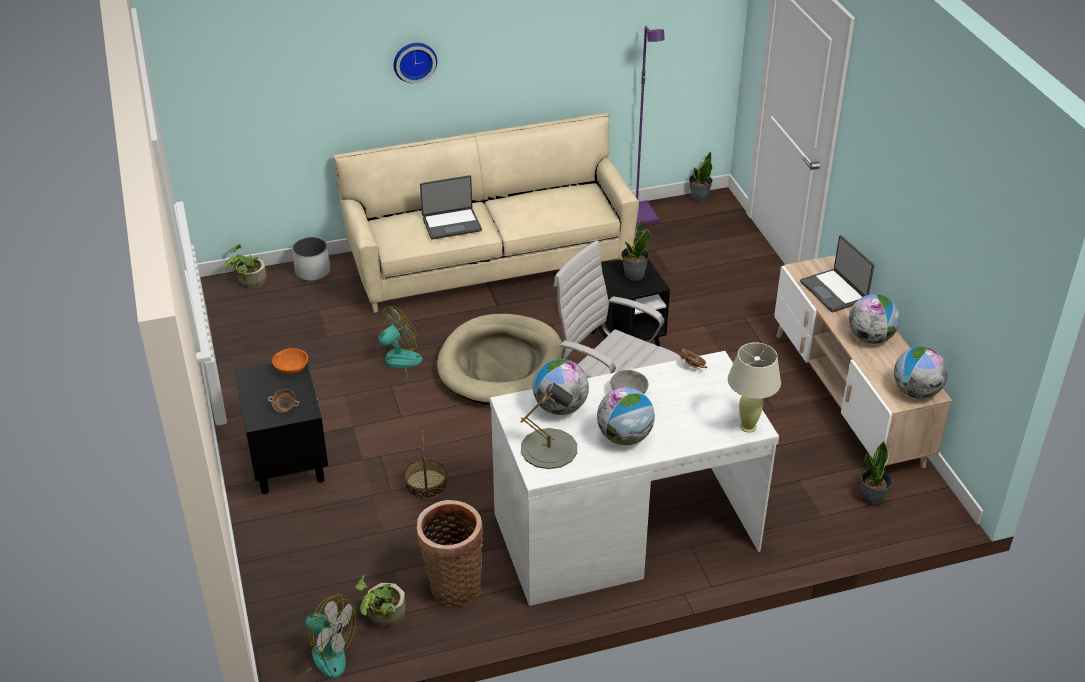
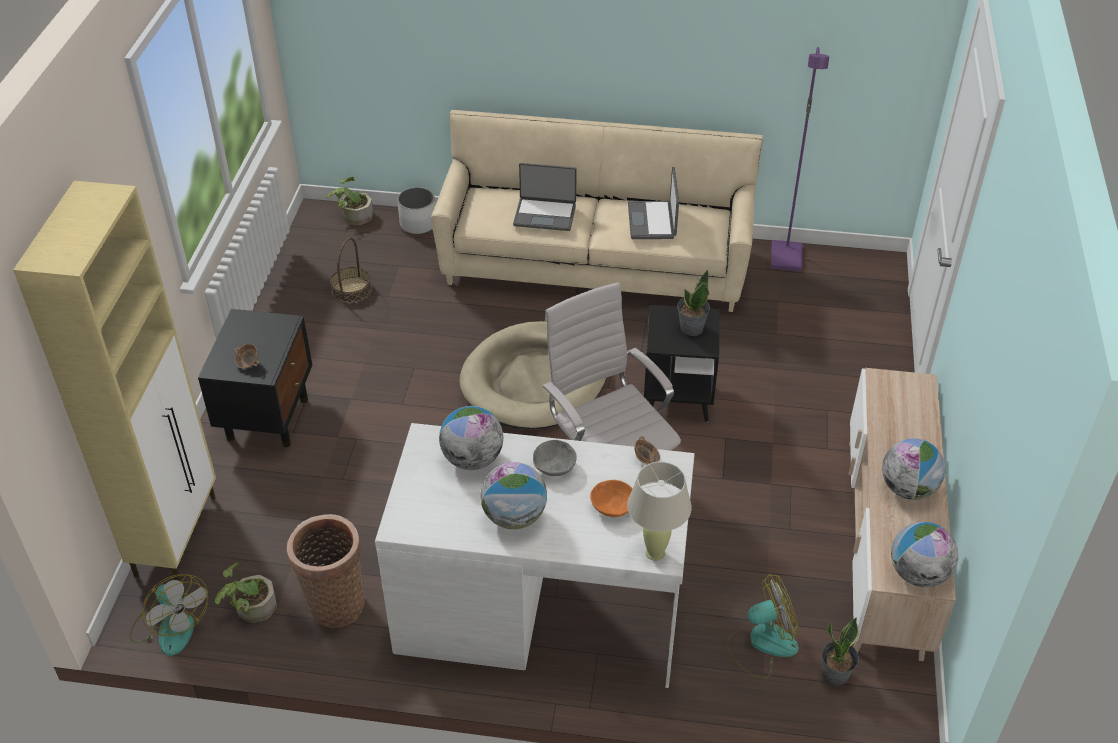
camera: 25 degrees right, 5 degrees up
(272, 582) = (177, 534): none -> beige cabinet
(291, 369) = (281, 324): orange bowl -> orange bowl (612, 507)
(395, 363) = (433, 345): fan -> fan (762, 643)
(414, 61) = (546, 29): wall clock -> none
(425, 484) = (379, 484): basket -> basket (351, 290)
(549, 448) = (428, 501): grey table lamp -> none
(699, 198) = (865, 255): potted plant -> none
(834, 291) = (903, 418): laptop -> laptop (653, 221)

